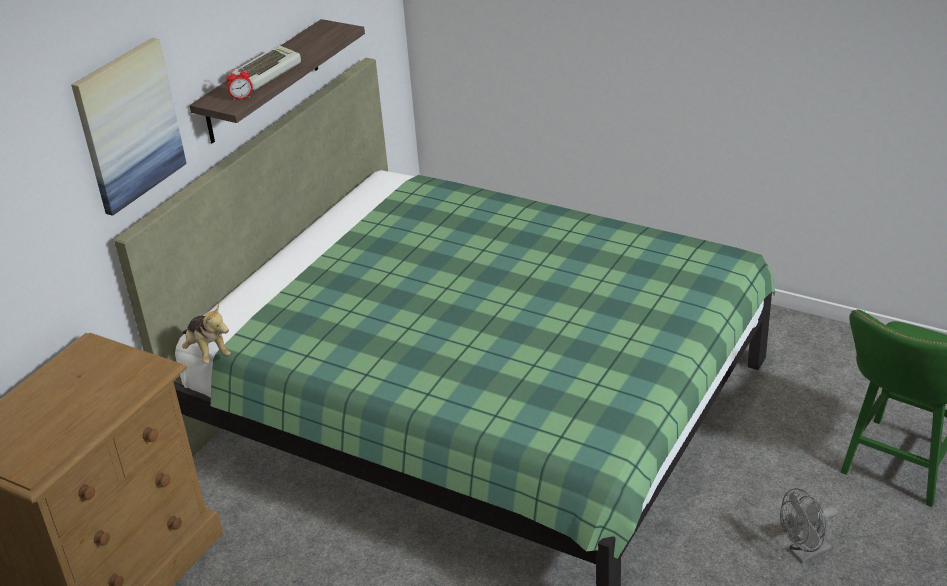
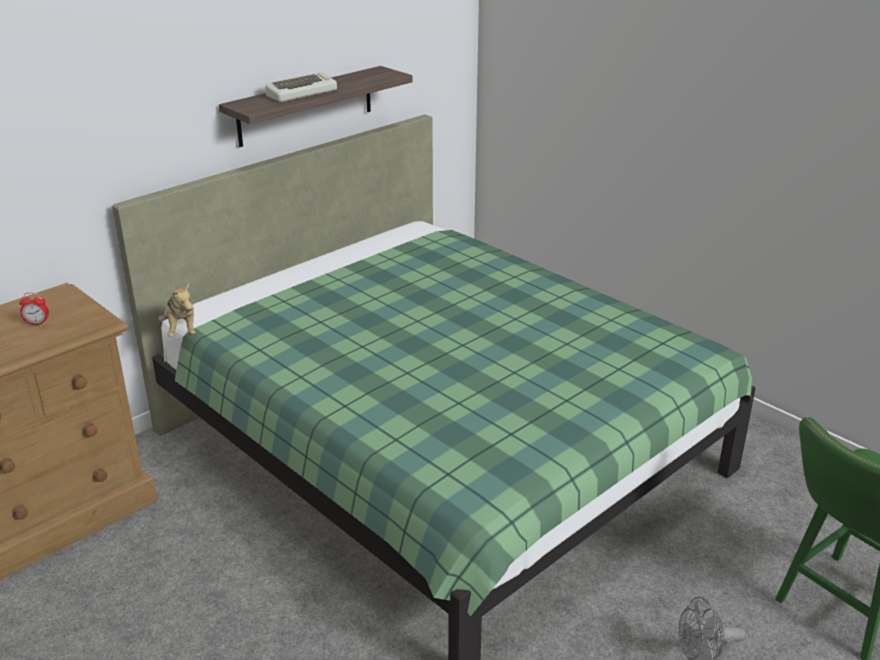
camera: 15 degrees right, 5 degrees down
(128, 125) = (146, 104): picture -> none
(242, 98) = (265, 105): alarm clock -> alarm clock (37, 323)

